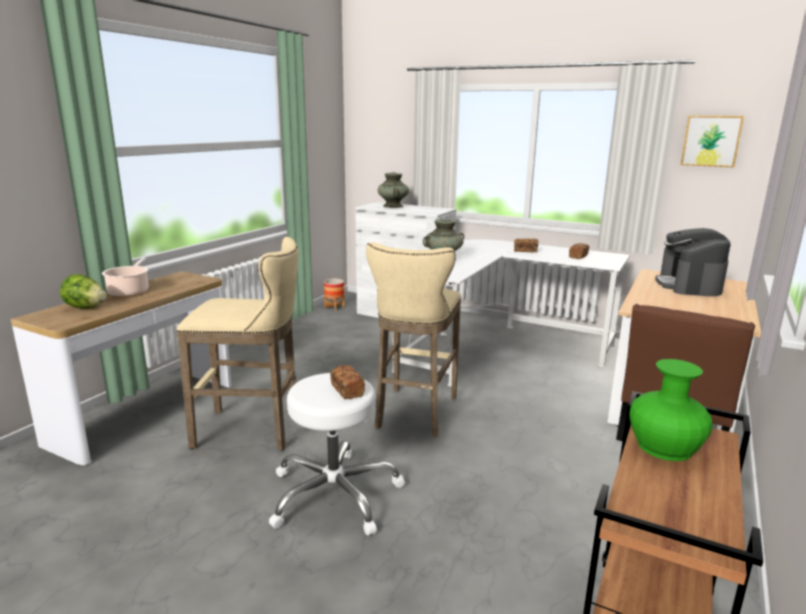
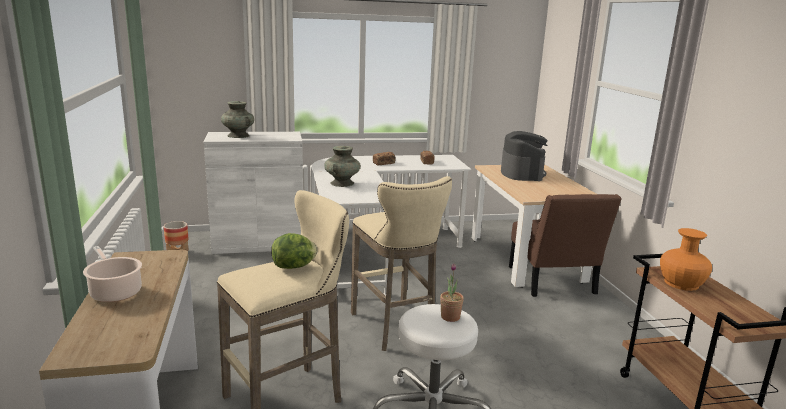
camera: 40 degrees left, 0 degrees up
(85, 307) = (109, 325): lettuce -> lettuce (294, 267)
(347, 390) = (450, 317): bread -> potted plant
(664, 446) = (681, 283): green vase -> orange vase
(688, 285) = (522, 173): coffee machine -> coffee machine turned 150 degrees counterclockwise
(711, 141) = (496, 63): picture -> none

